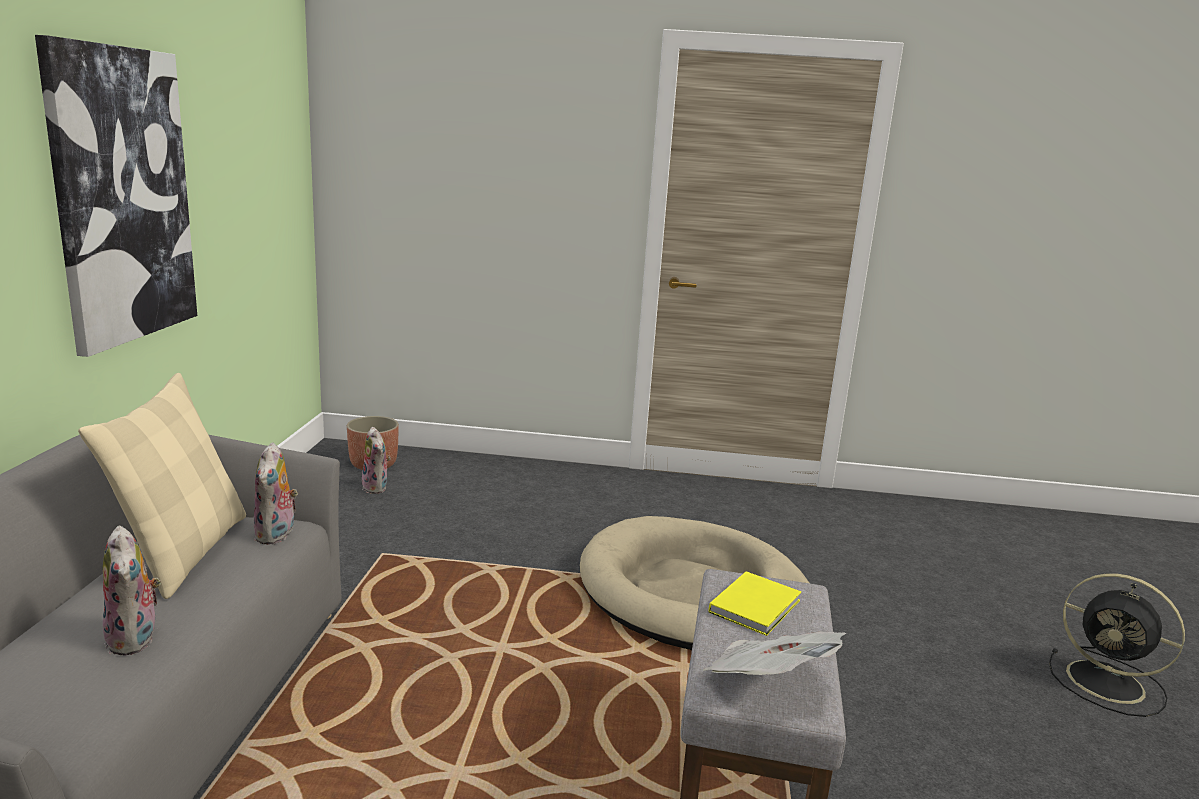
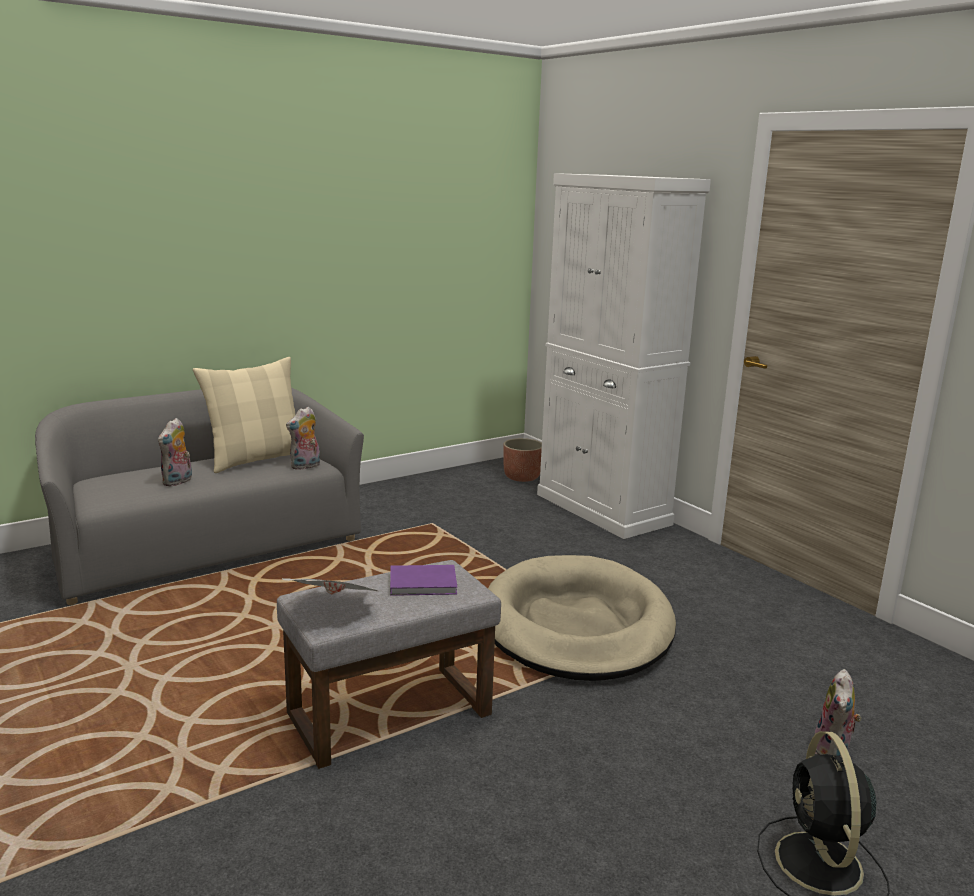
camera: 50 degrees right, 0 degrees up
(122, 196) = (314, 251): picture -> none
(377, 488) = (498, 490): plush toy -> plush toy (833, 751)
(506, 471) = (603, 509): none -> white cabinet
(757, 606) = (425, 584): yellow book -> purple book

